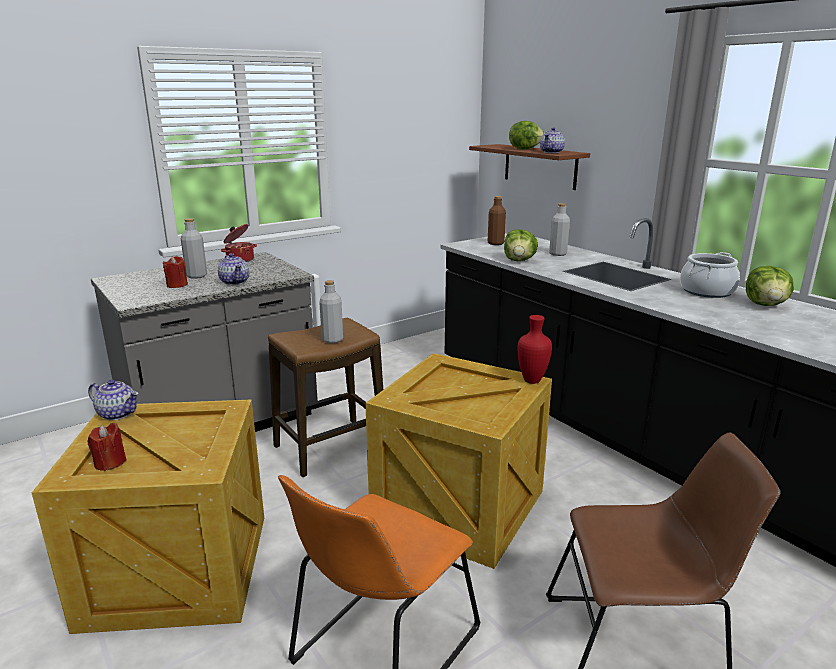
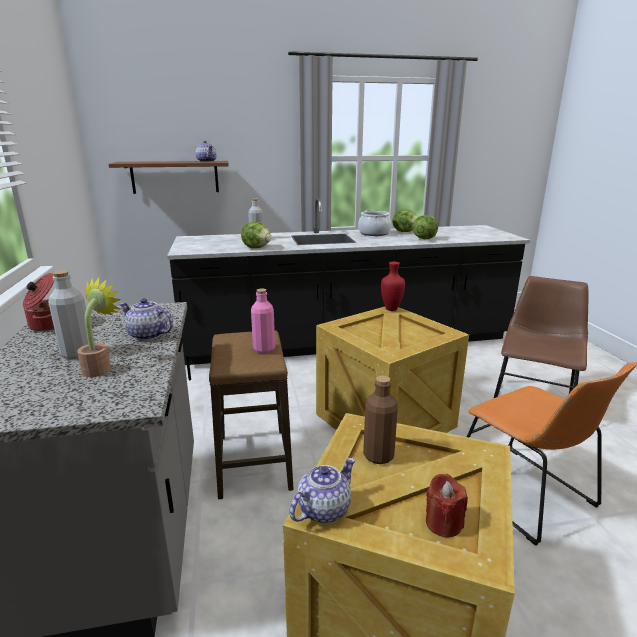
camera: 65 degrees left, 0 degrees up
(177, 285) = (101, 368): red candle -> potted plant
(235, 282) = (148, 335): teapot -> teapot turned 150 degrees counterclockwise
(332, 339) = (264, 349): grey bottle -> pink bottle
(495, 243) = (199, 244): brown bottle -> brown bottle (378, 455)
(524, 149) = (172, 162): lettuce -> lettuce (424, 238)

